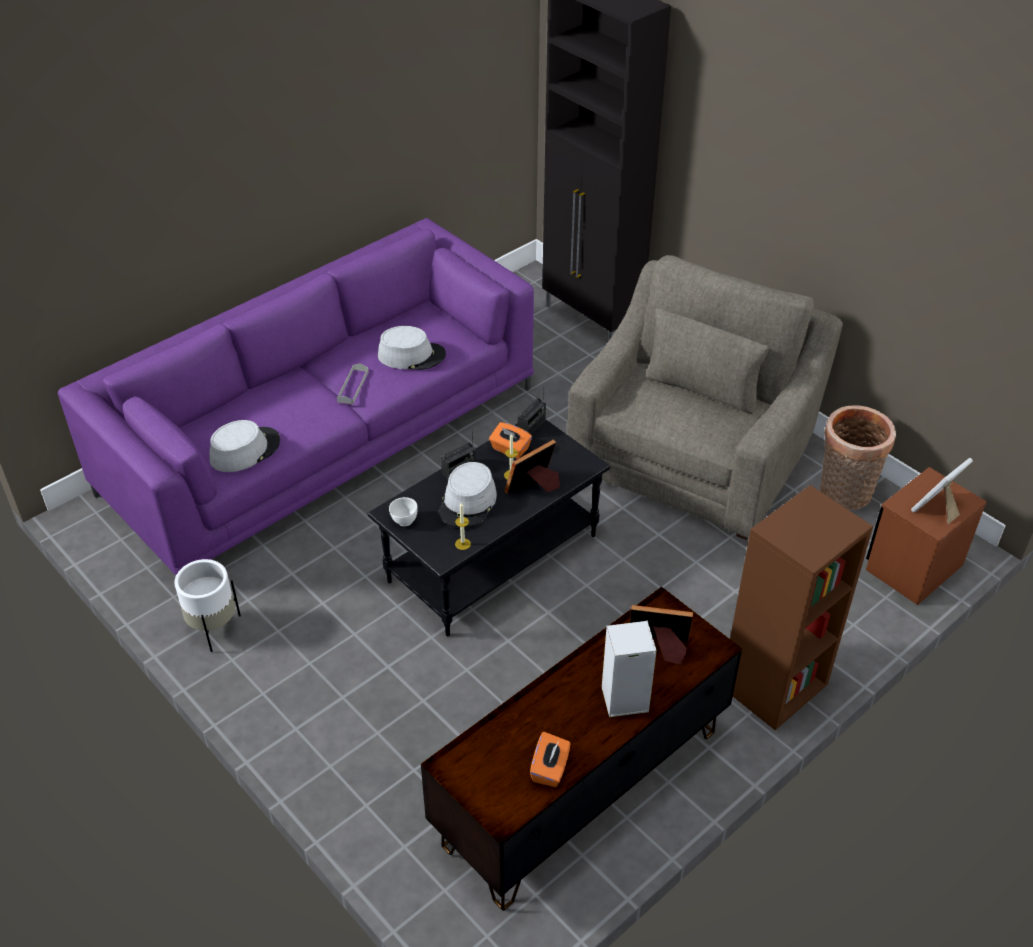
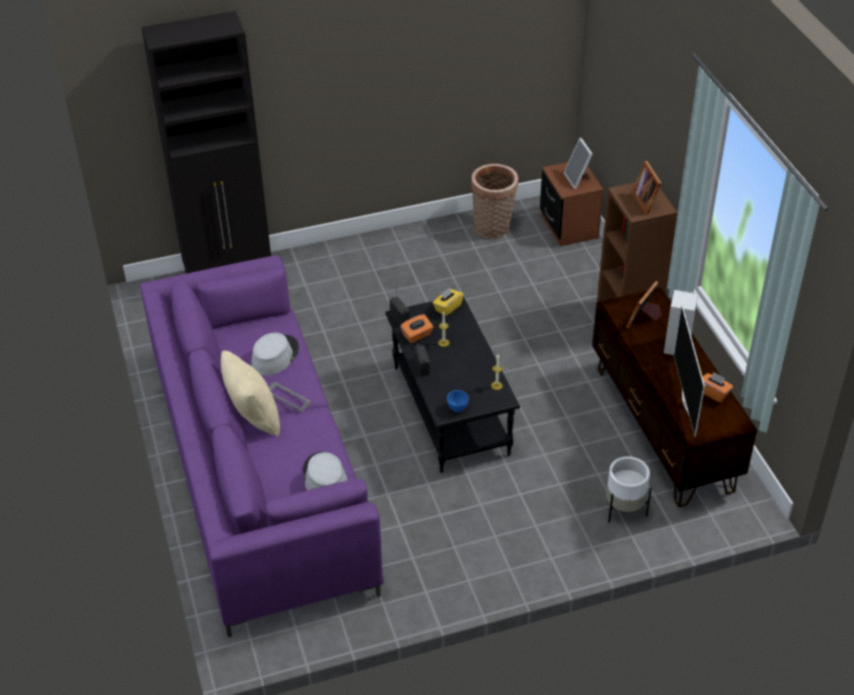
camera: 65 degrees left, 0 degrees up
(214, 628) = (431, 584): white planter -> white planter (624, 510)
(314, 372) = (253, 417): none -> beige pillow
(404, 521) = (457, 408): white bowl -> blue bowl
(468, 503) = (458, 371): grey hat -> none
(516, 742) = (688, 401): none -> television
(534, 486) = (461, 335): picture frame -> picture frame (647, 201)
(575, 460) = (447, 308): none -> yellow tissue box
(692, 454) = (412, 280): grey armchair -> none

